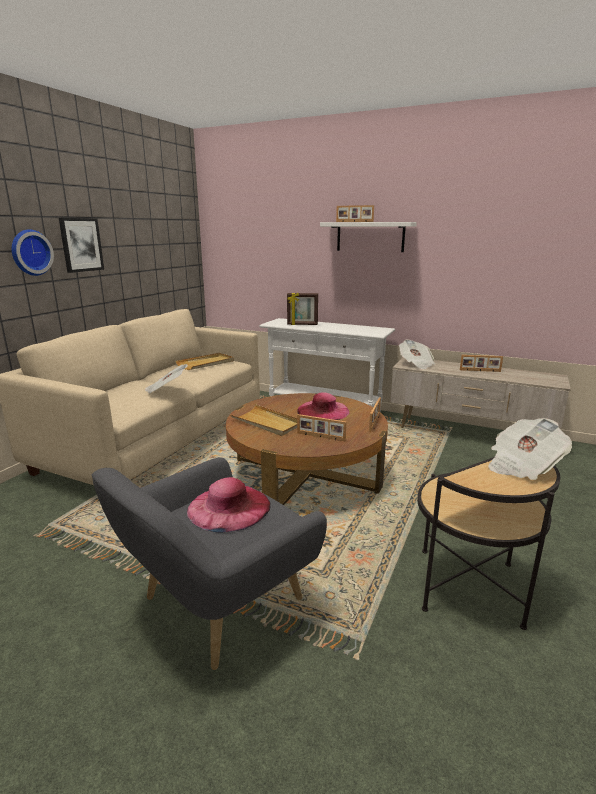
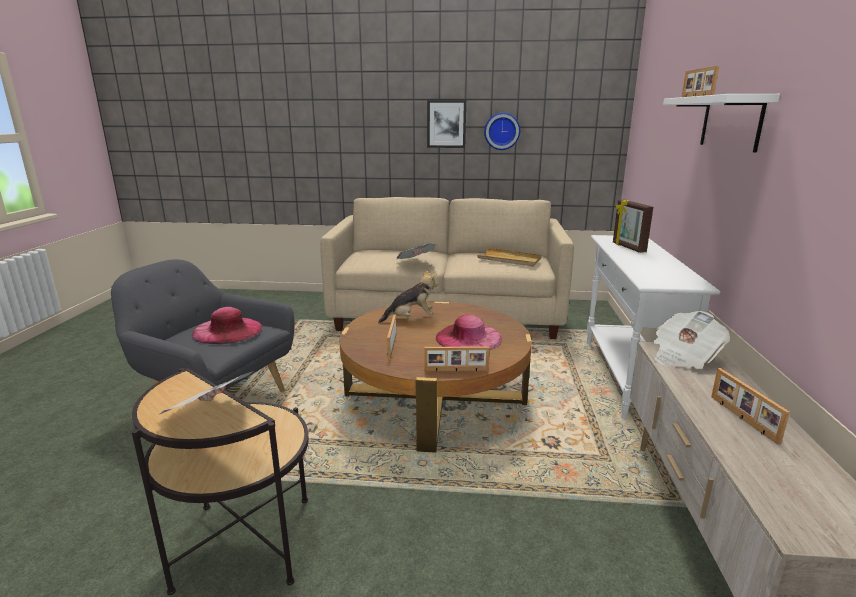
camera: 70 degrees right, 0 degrees up
(30, 252) = (396, 128): wall clock -> wall clock (502, 131)
(267, 423) = (411, 319): beige tray -> plush toy

